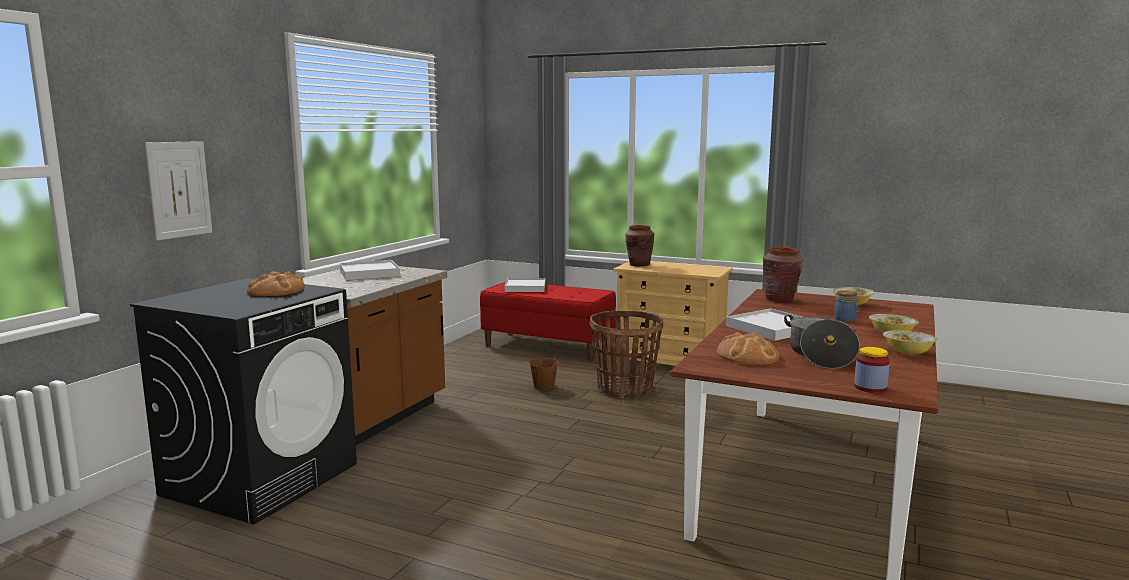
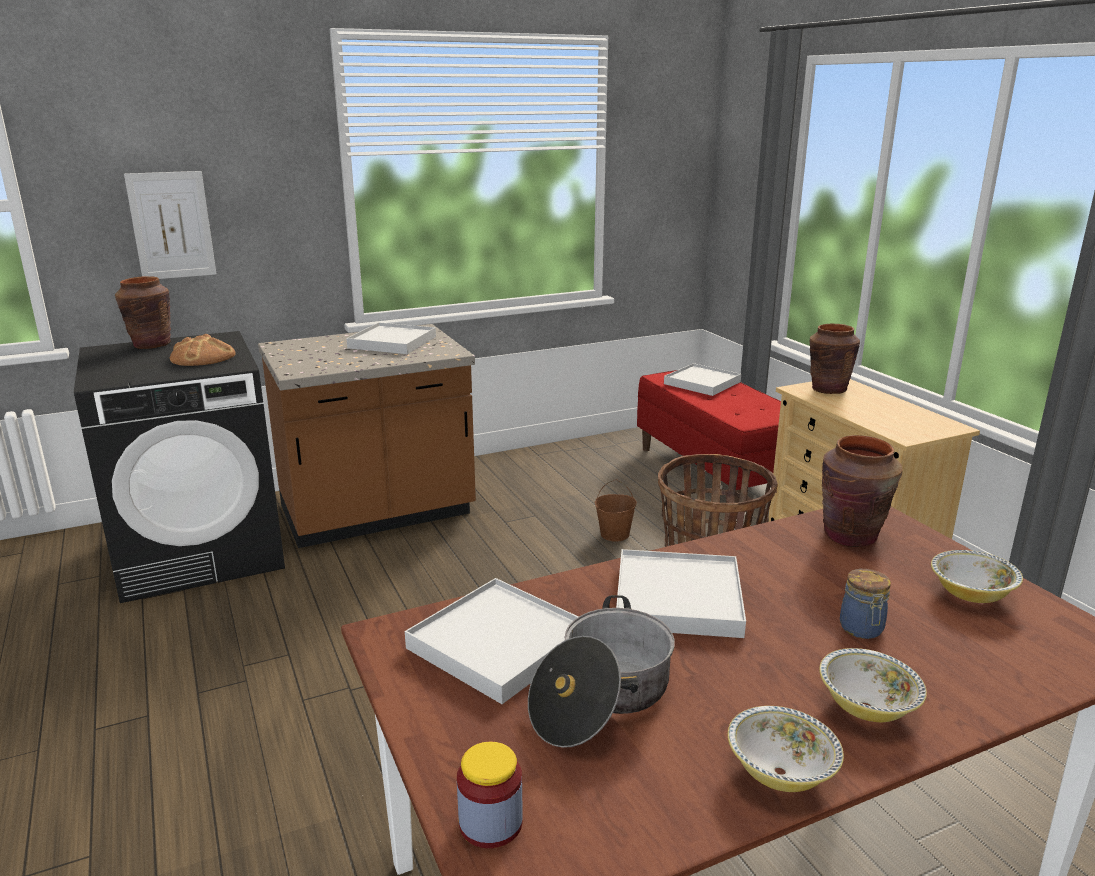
camera: 40 degrees right, 10 degrees up
(200, 293) = (151, 345): none -> brown vase
(748, 355) = (499, 643): bread -> white tray

